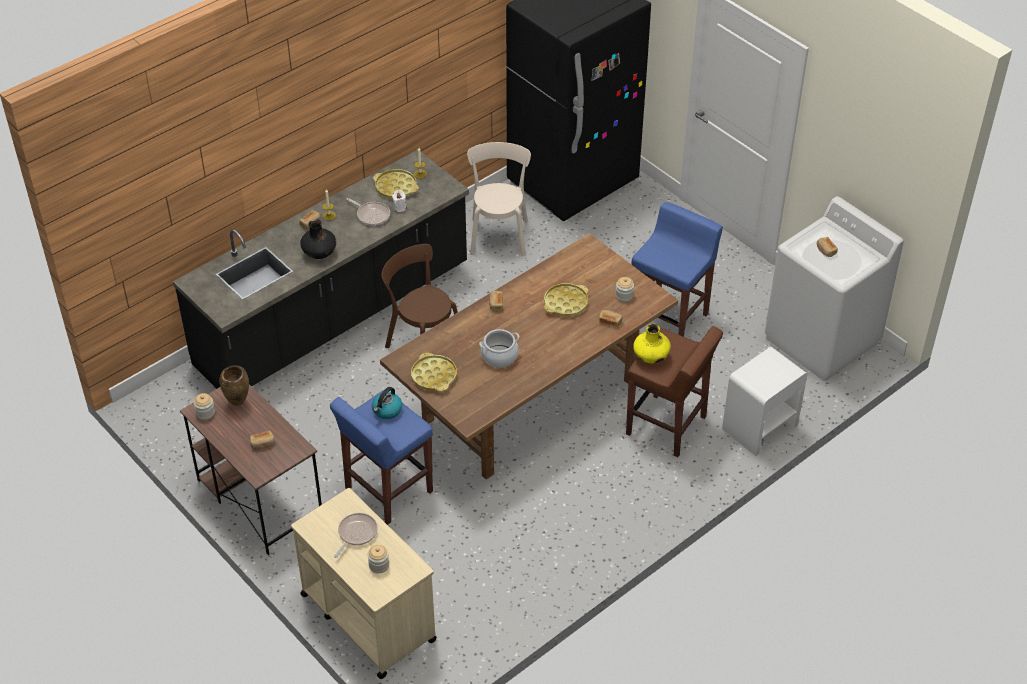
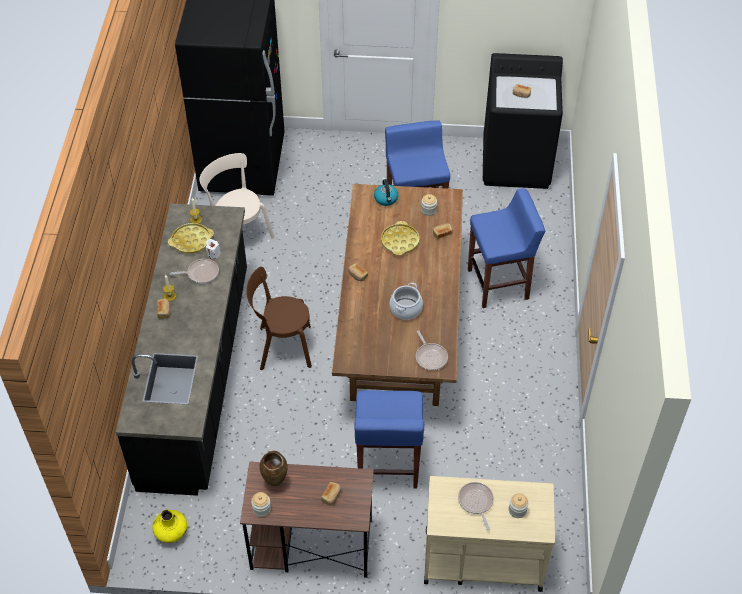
camera: 45 degrees left, 5 degrees up
(320, 253) = (200, 328): black vase -> none
(387, 410) = (379, 404): kettle -> kettle (386, 199)
(434, 376) = (382, 355): yellow tray -> none
(469, 405) = (430, 357): none -> frying pan
(651, 357) = (491, 238): yellow vase -> yellow vase (171, 532)
(667, 426) = (499, 284): brown stool -> blue stool
(759, 427) = (549, 244): white nightstand -> none
(822, 340) = (516, 164): white washing machine -> black washing machine

